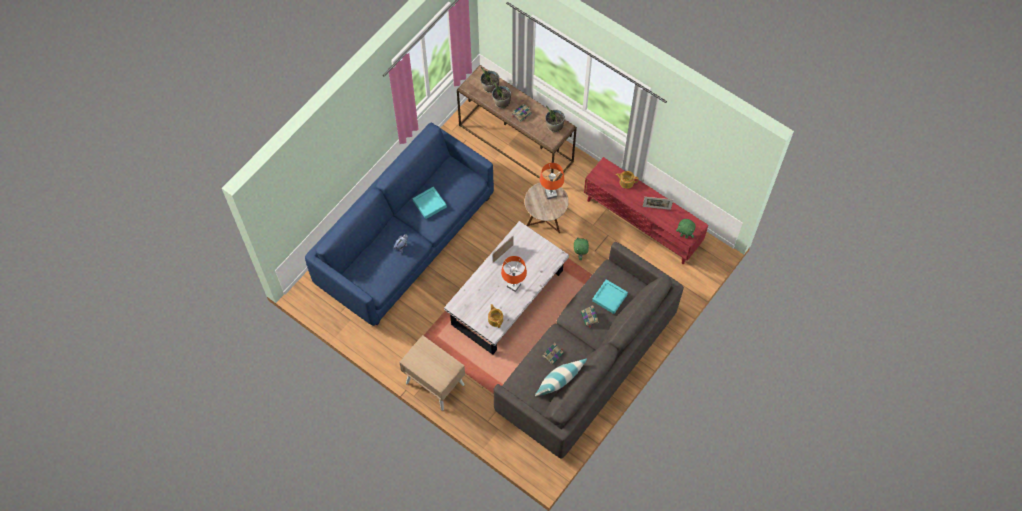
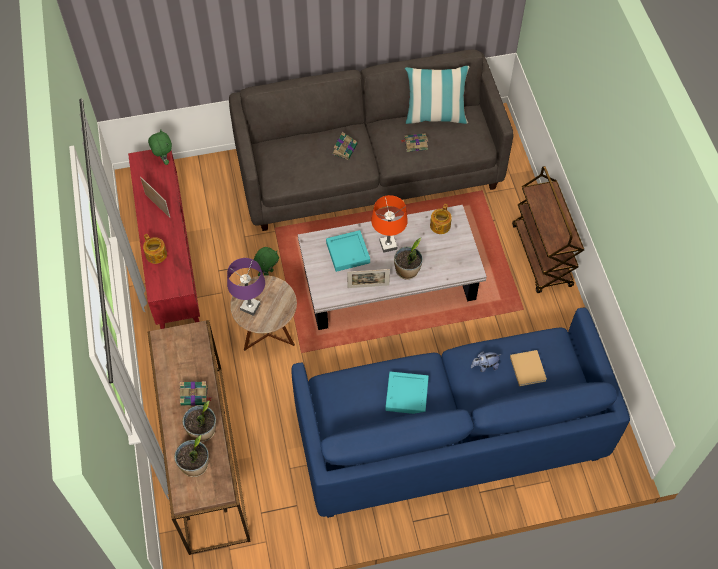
camera: 140 degrees left, 5 degrees down
(379, 262) = (527, 367): none -> beige book
(434, 383) = (542, 256): beige nightstand -> brown cart
(551, 194) = (250, 307): orange table lamp -> purple table lamp
(554, 126) = (173, 347): potted plant -> potted plant (407, 271)
(609, 297) = (305, 153): turquoise tray -> turquoise tray (348, 253)

